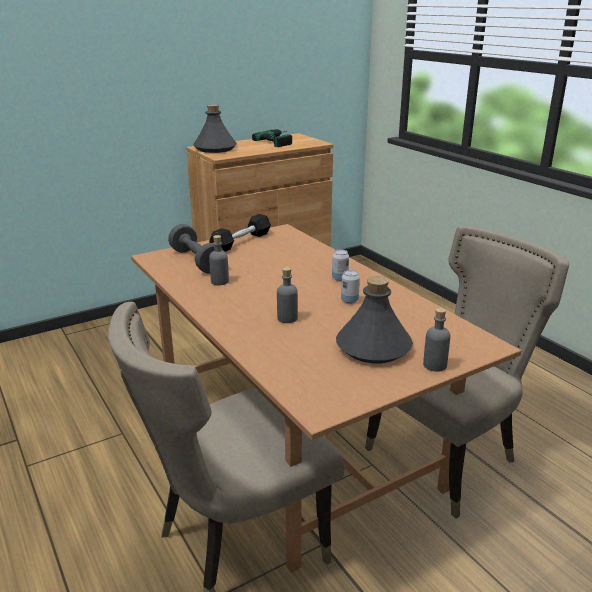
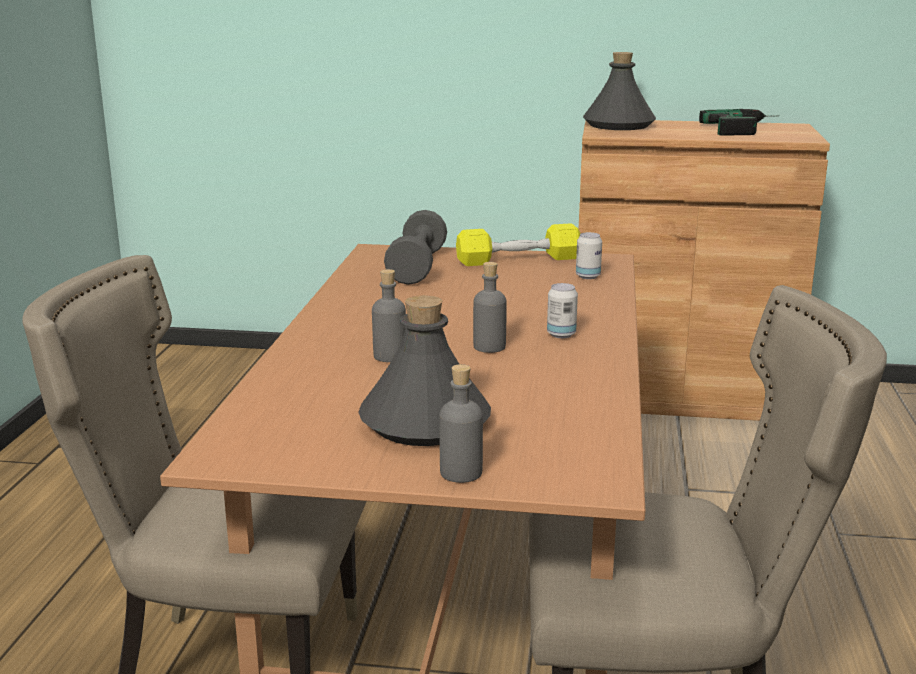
camera: 40 degrees right, 5 degrees down
(219, 281) = (397, 295): grey bottle -> grey bottle (489, 347)
(241, 242) = (518, 260): black dumbbell -> yellow dumbbell
(349, 300) = (515, 363): can -> can (588, 276)

